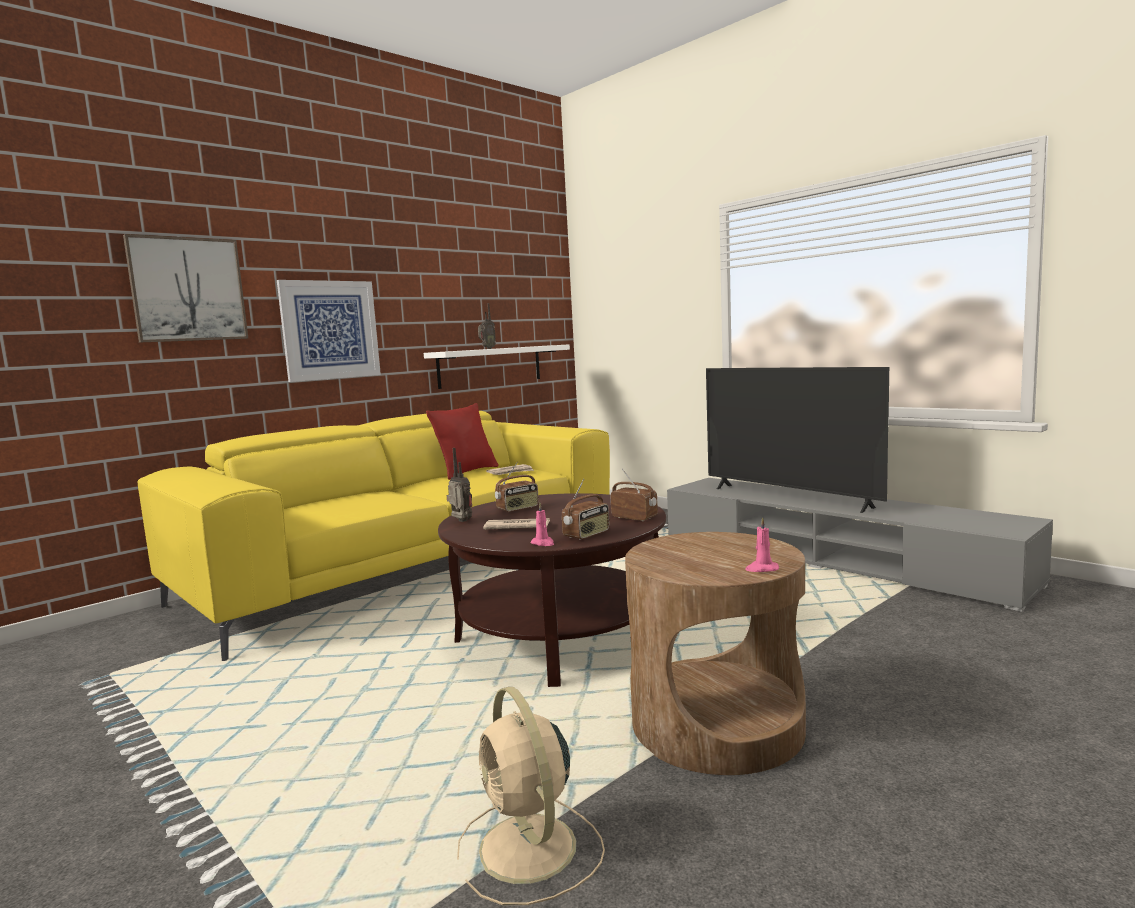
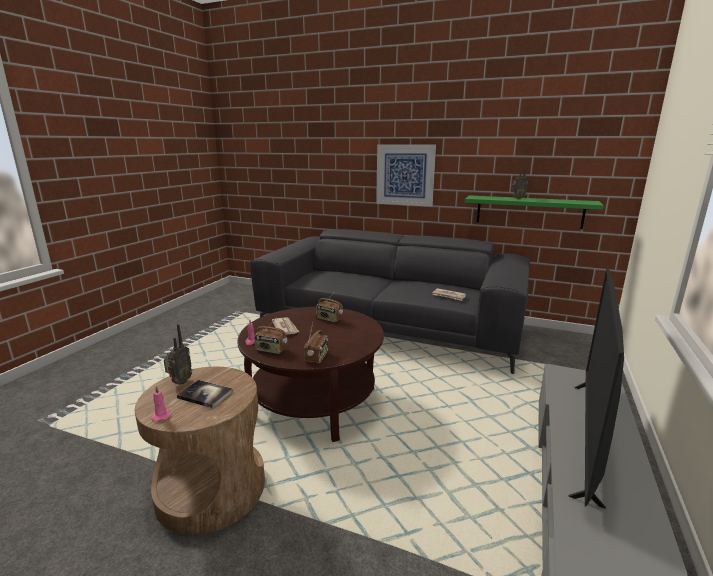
camera: 65 degrees right, 10 degrees up
(188, 289) = (335, 150): picture -> none
(407, 568) = (389, 327): yellow sofa -> grey sofa
(460, 522) = (295, 312): radio -> radio (179, 382)
(467, 472) = (441, 285): red pillow -> none
(490, 366) = (529, 211): white shelf -> green shelf
(529, 850) = (104, 449): beige fan -> none
(716, 551) = (205, 395): none -> book

